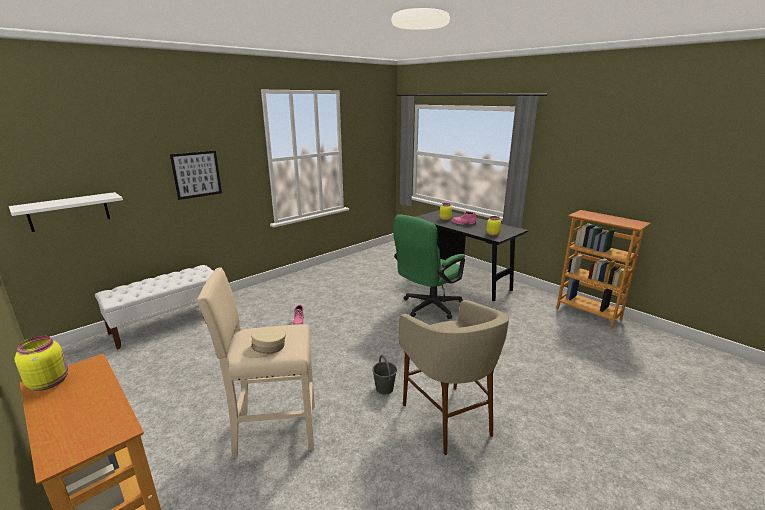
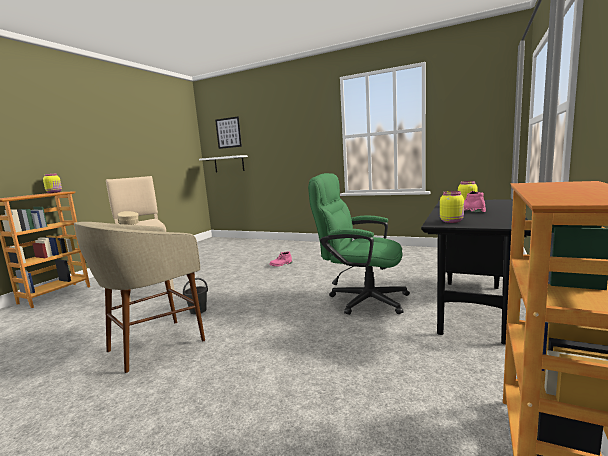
camera: 70 degrees right, 10 degrees down
(168, 322) = (255, 242): white bench -> none
(196, 174) = (289, 146): picture -> picture (228, 133)

